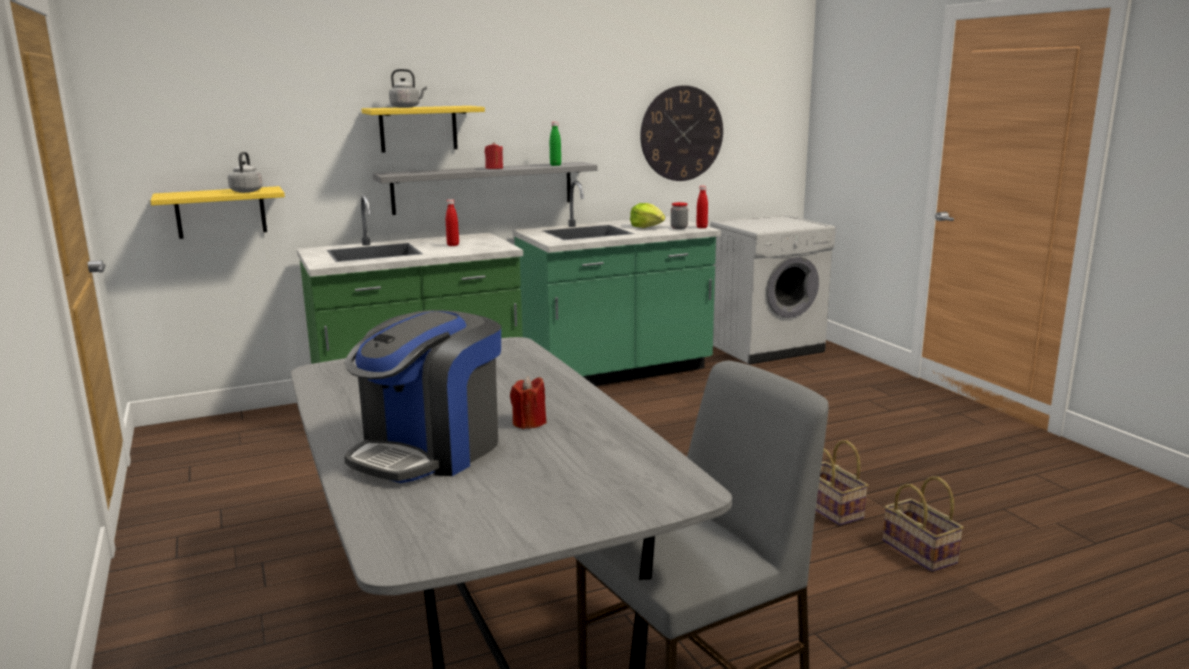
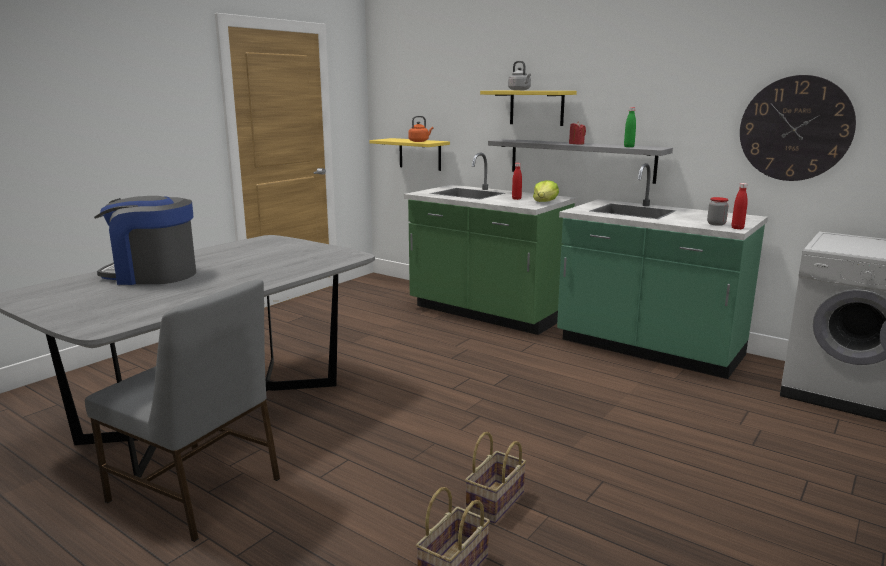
camera: 60 degrees right, 0 degrees up
(247, 191) = (419, 141): grey kettle -> orange kettle
(529, 423) = (205, 283): red candle -> none
(647, 227) = (694, 218): lettuce -> lettuce (545, 202)

